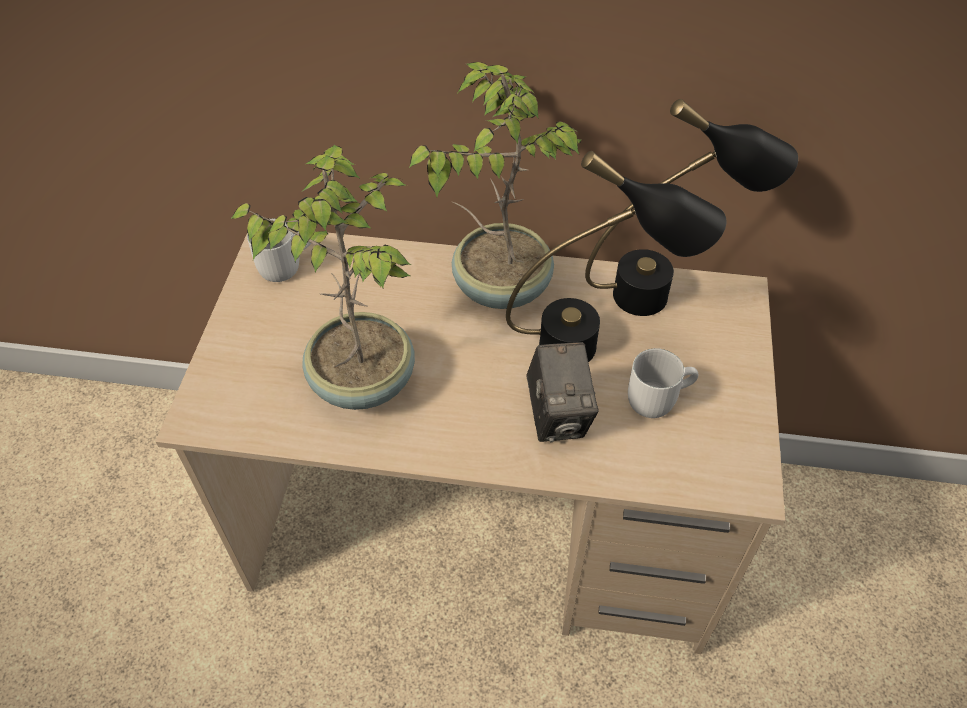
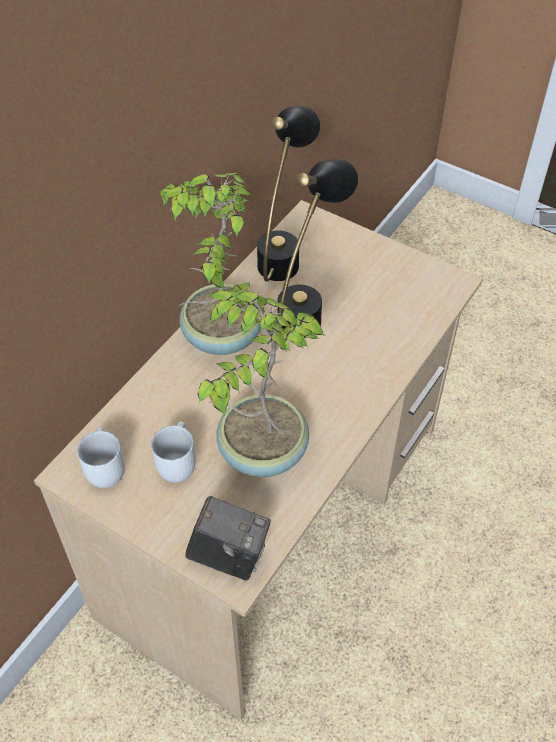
camera: 65 degrees left, 0 degrees up
(558, 415) = (355, 350): camera -> camera (229, 555)
(656, 396) = (367, 294): white mug -> white mug (175, 461)

